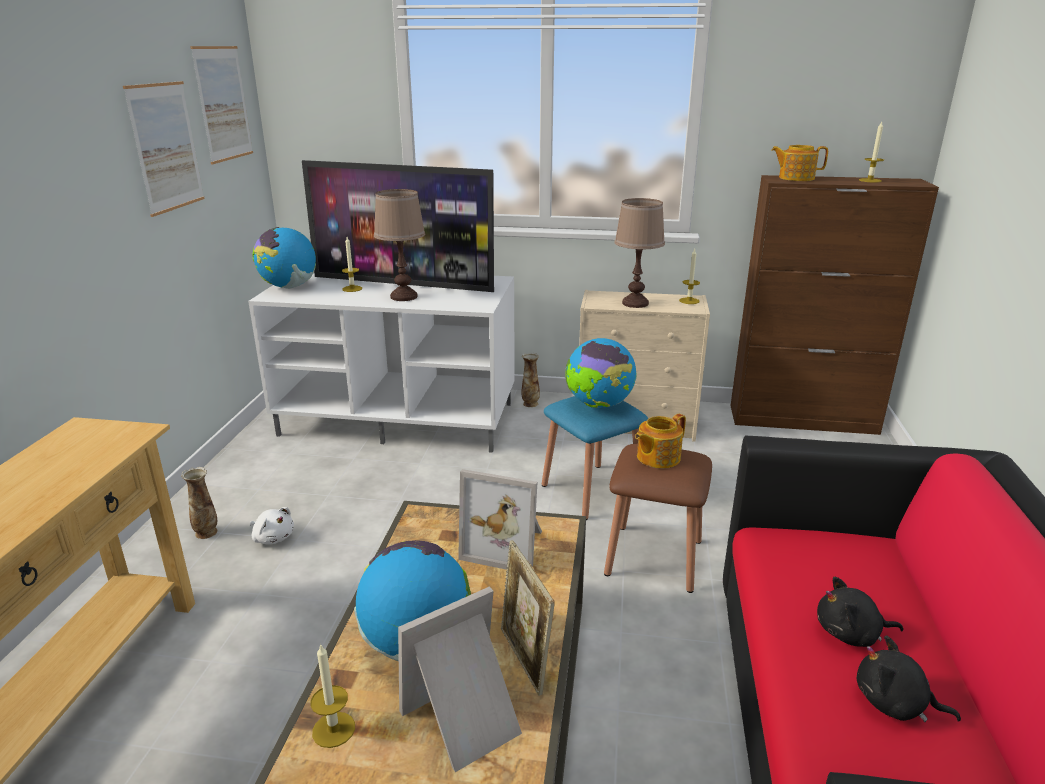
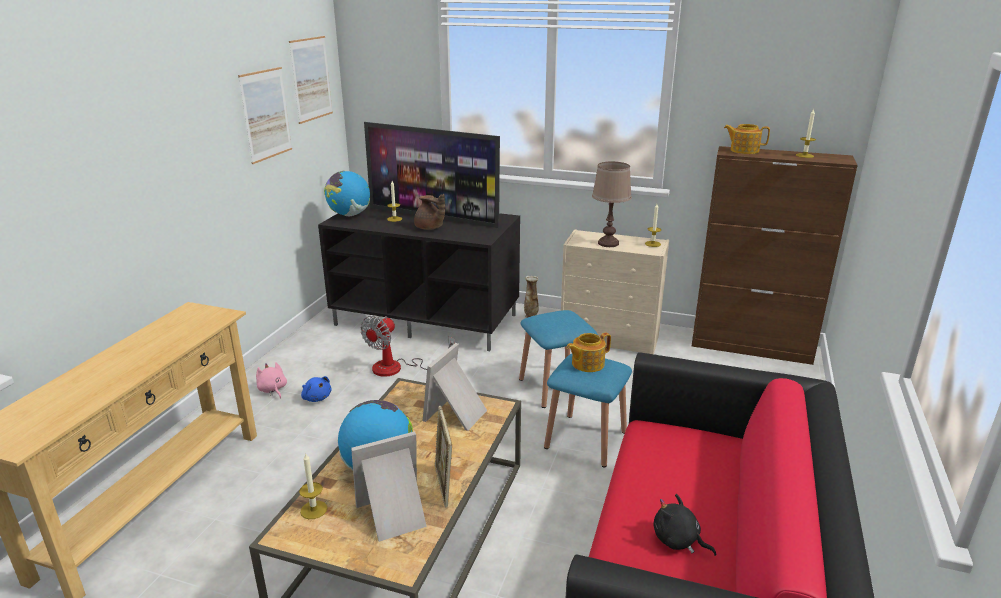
camera: 10 degrees right, 0 degrees up
(206, 533) = (272, 390): vase -> pink plush toy
(273, 537) = (316, 397): white plush toy -> blue plush toy
(377, 485) = (398, 368): none -> fan
(400, 418) = (427, 319): white tv stand -> black tv stand
(404, 297) = (430, 228): brown table lamp -> brown teapot
(506, 545) = (457, 414): picture frame -> picture frame turned 90 degrees clockwise
(599, 405) = (560, 321): globe -> none
(654, 557) = (586, 439): brown stool -> blue stool
(851, 634) = (672, 496): black plush toy -> none

